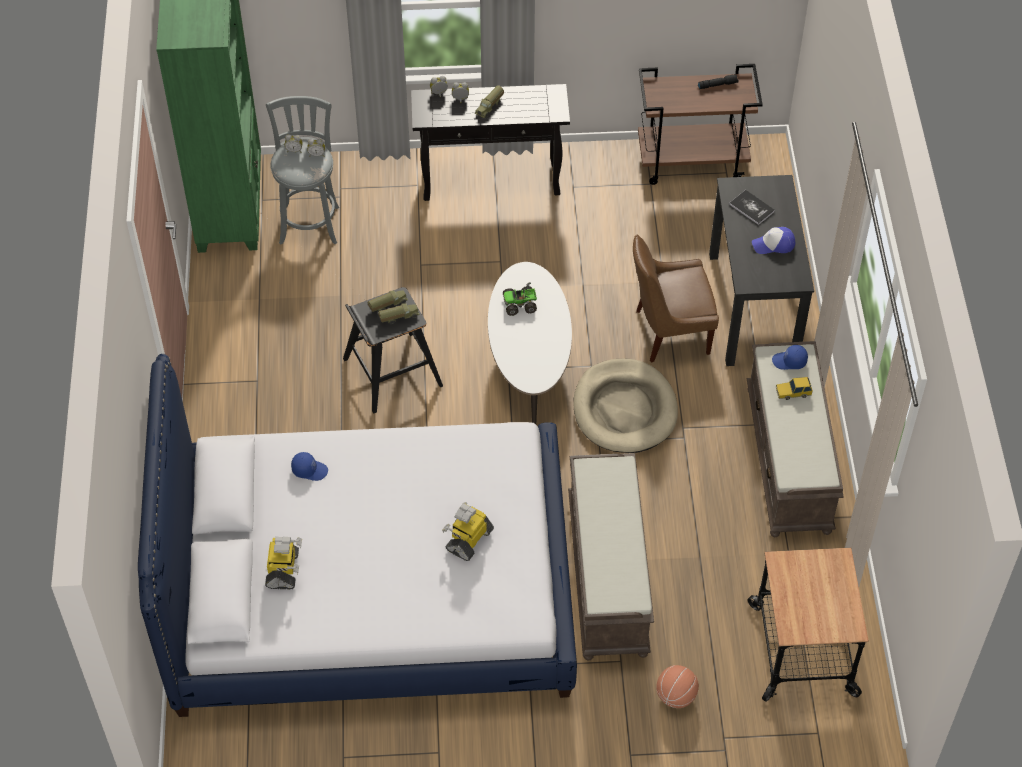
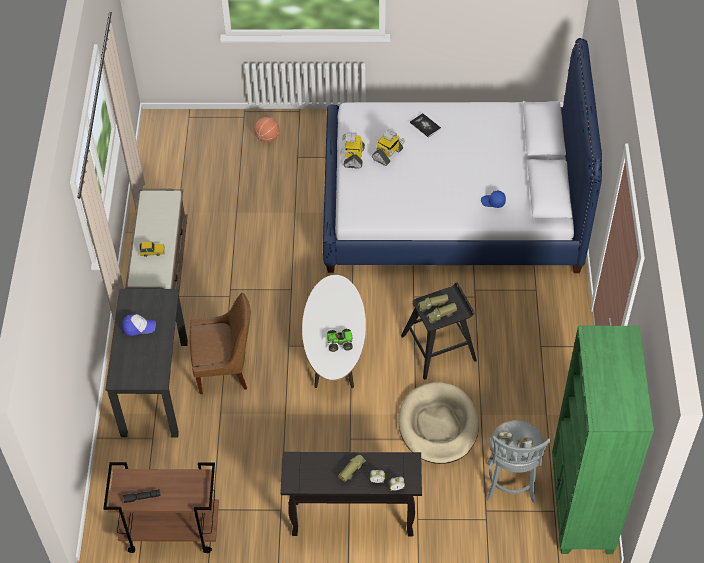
camera: 175 degrees left, 0 degrees up
(283, 570) = (505, 144): toy robot -> toy robot (353, 157)
(606, 575) = (299, 204): brown bench -> none
(624, 409) = (269, 311): beige dog bed -> beige dog bed (438, 425)
(751, 208) = (147, 359): book -> book (425, 126)
(789, 361) = (148, 273): blue cap -> none
(803, 649) = (184, 158): cart -> none

